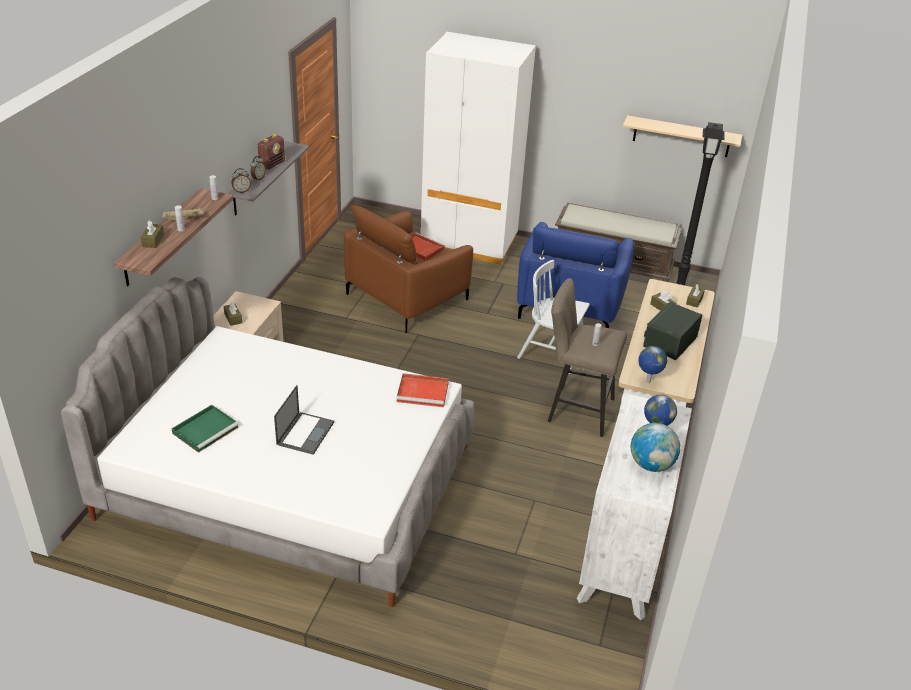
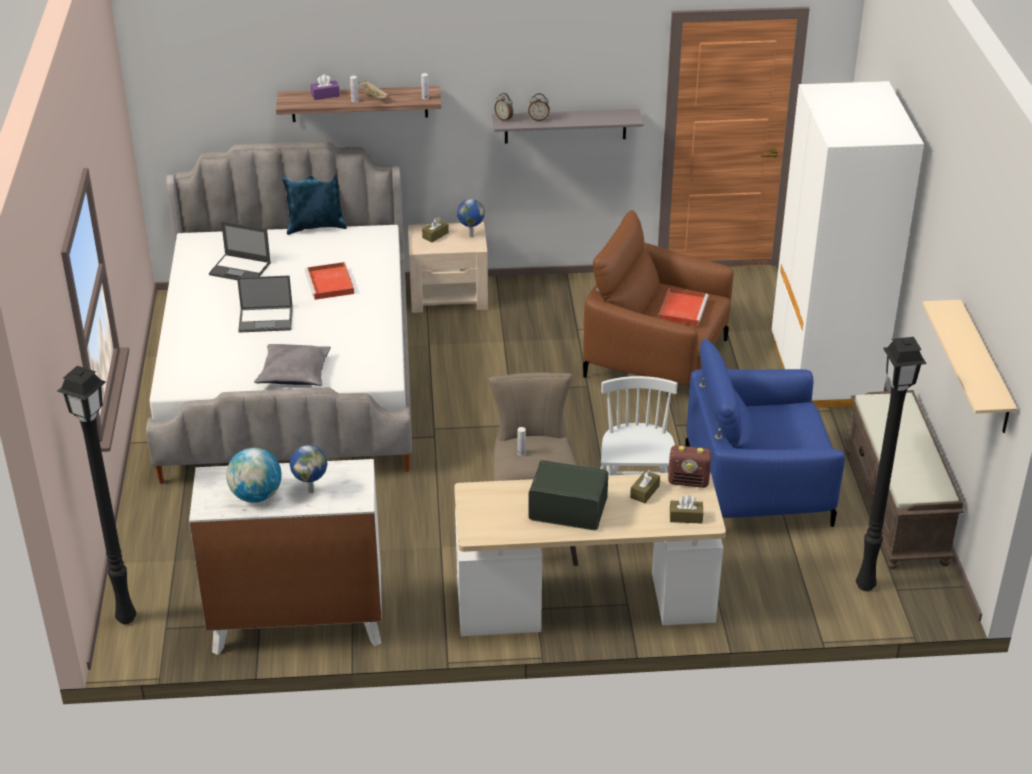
camera: 70 degrees right, 0 degrees up
(153, 240) = (325, 95): brown tissue box -> purple tissue box
(176, 369) = (316, 226): none -> blue pillow
(206, 429) = (241, 269): green tray -> laptop
(272, 164) = (577, 117): radio -> radio (689, 482)
(402, 435) = (295, 373): none -> grey pillow
(424, 392) = (372, 368): red tray -> red tray (330, 284)
(576, 673) = (124, 618): none -> black floor lamp
(647, 381) = (469, 504): globe -> globe (470, 235)

